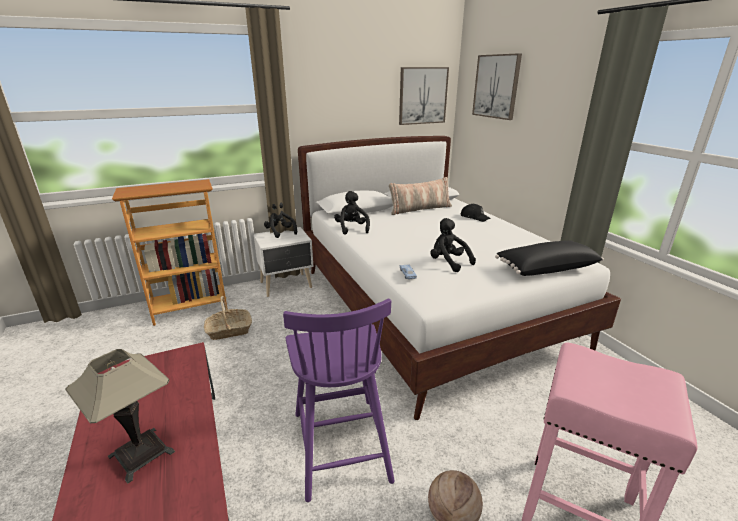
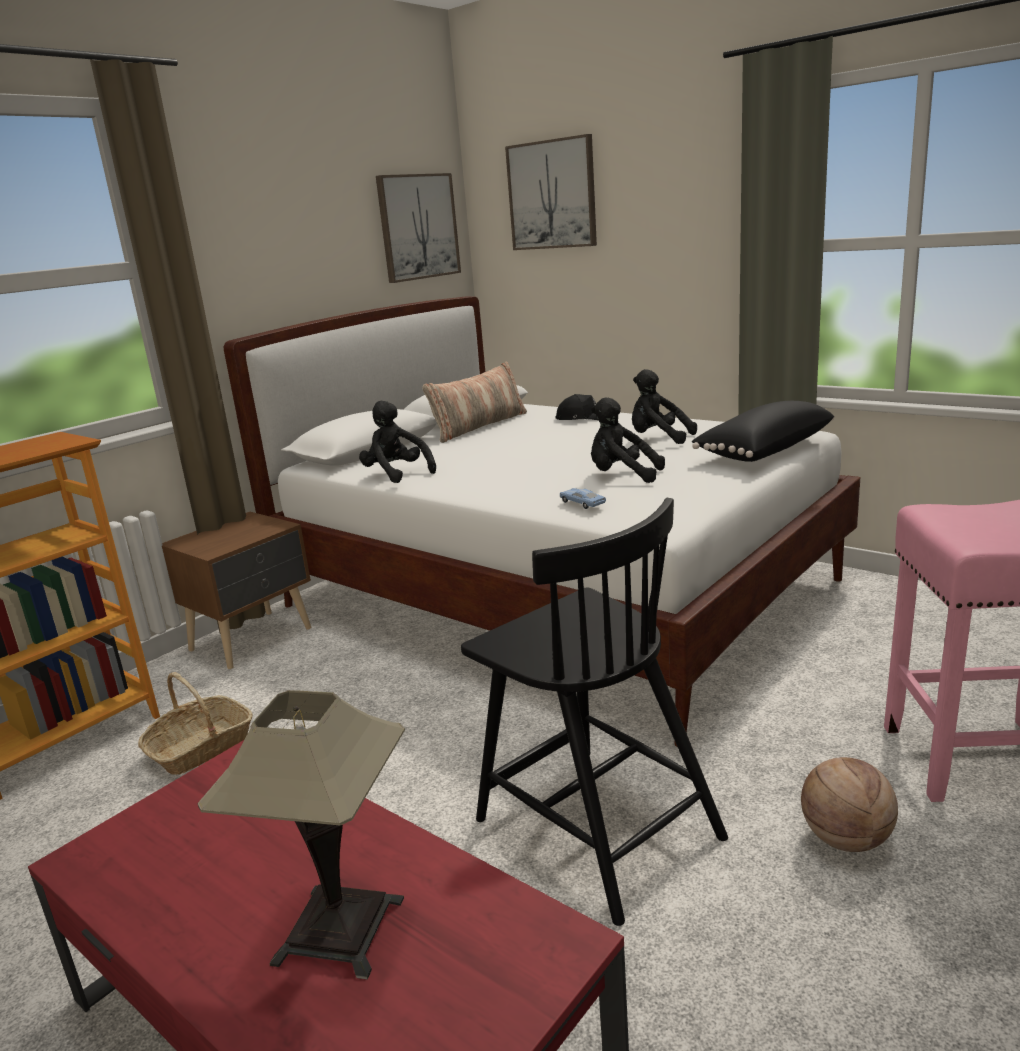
camera: 25 degrees left, 5 degrees down
(280, 232) = (219, 528): black plush toy -> black plush toy (658, 439)
(287, 285) = (254, 639): white nightstand -> brown nightstand
(340, 443) = (594, 826): purple chair -> black chair

